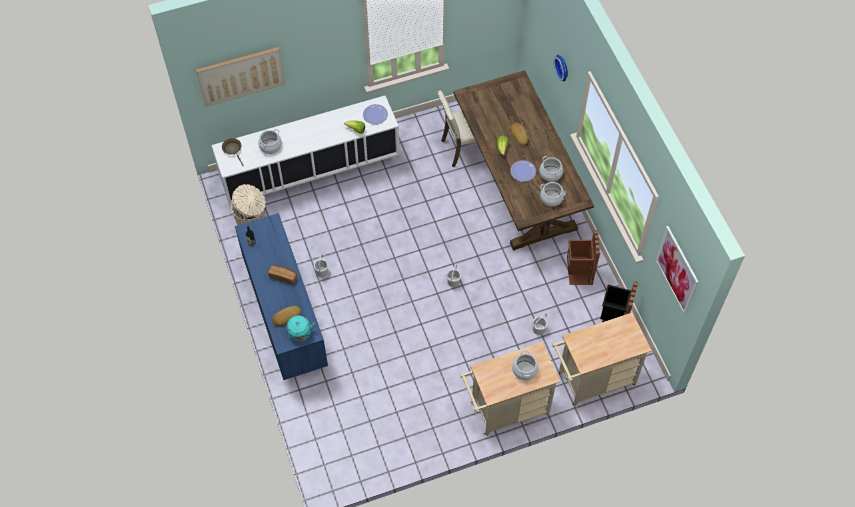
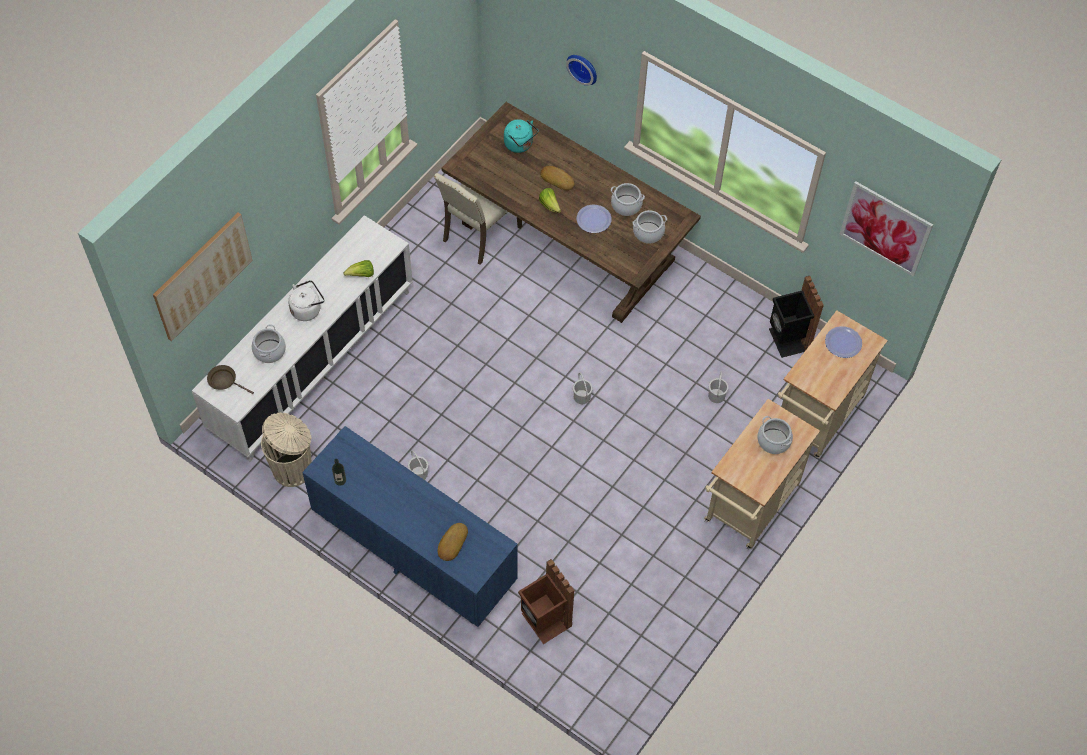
camera: 35 degrees left, 0 degrees up
(283, 276) = (411, 498): bread -> none
(300, 334) = (485, 554): turquoise kettle -> turquoise kettle (520, 144)
(310, 133) = (307, 309): none -> white kettle
(375, 115) = (370, 245): plate -> plate (843, 343)
(578, 273) = (712, 308): brown trash can -> brown trash can (544, 621)

